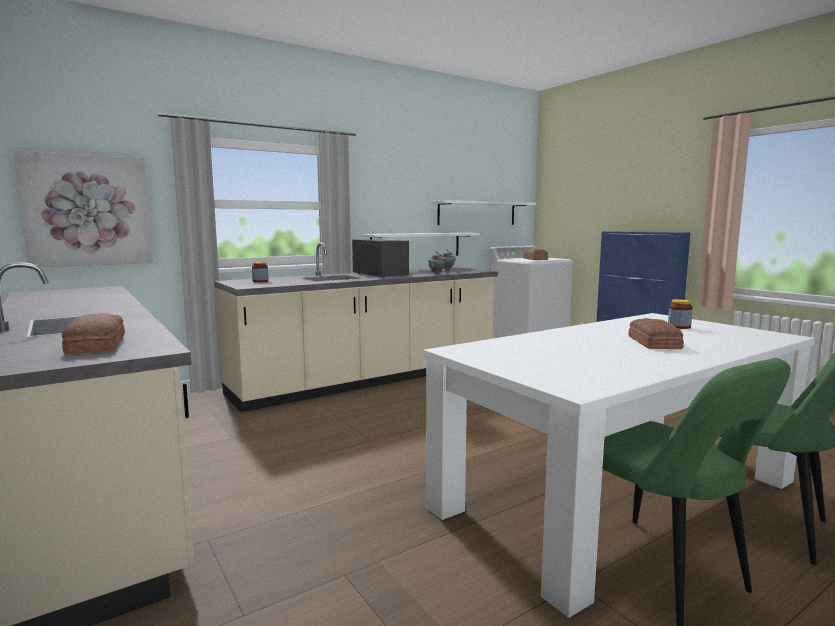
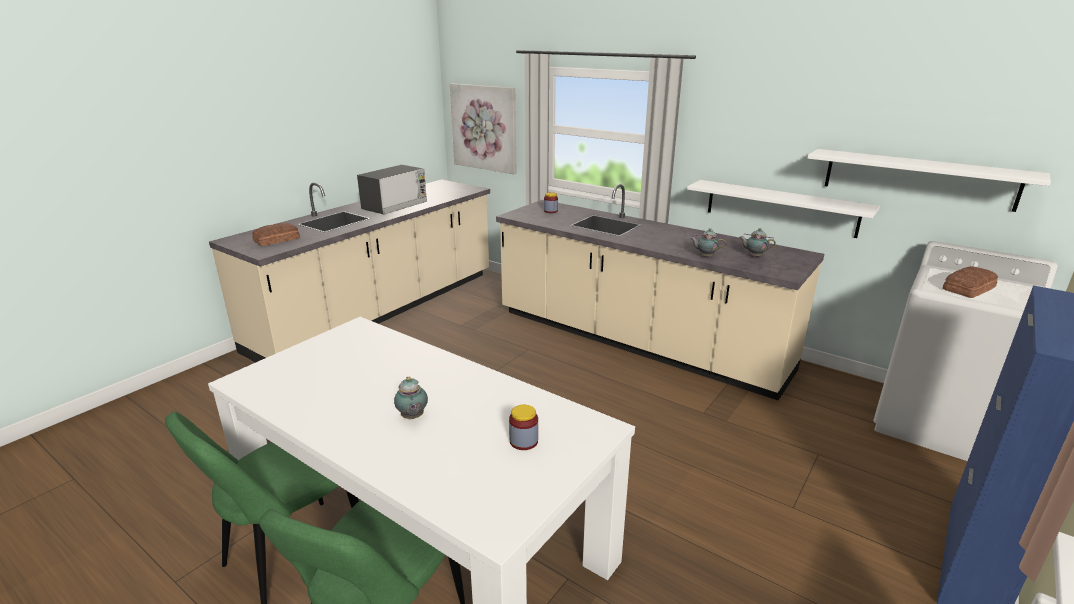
camera: 70 degrees right, 15 degrees up
(380, 275) = (657, 236): microwave -> microwave (395, 206)
(653, 343) = (412, 417): bread -> teapot

